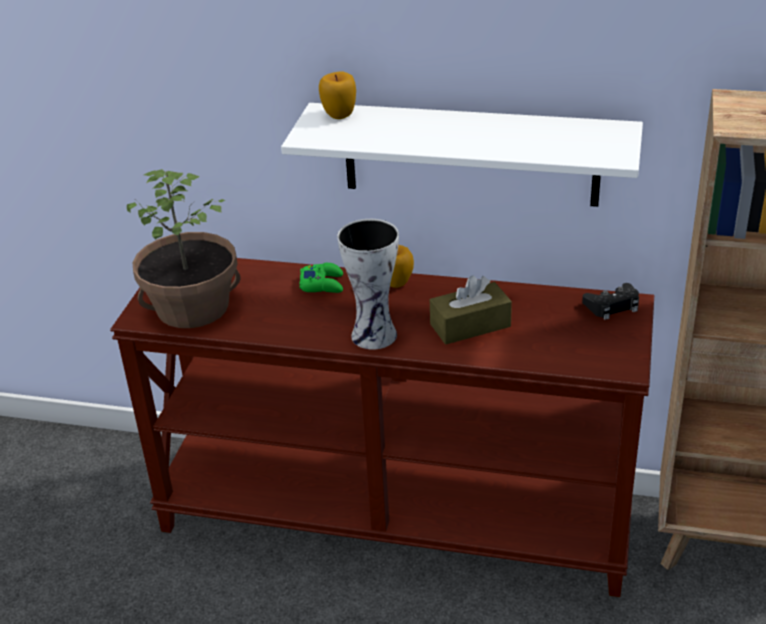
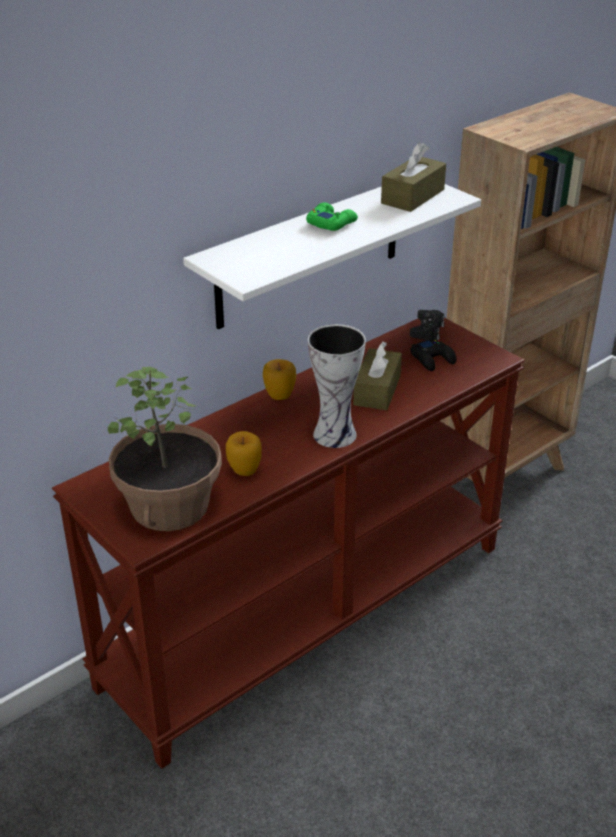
camera: 55 degrees left, 0 degrees up
(322, 284) = (232, 428): green game controller -> green game controller (331, 223)
(339, 115) = (230, 254): apple -> apple (244, 470)
(565, 331) = (433, 359): none -> black game controller
(581, 138) = (412, 196): none -> brown tissue box

